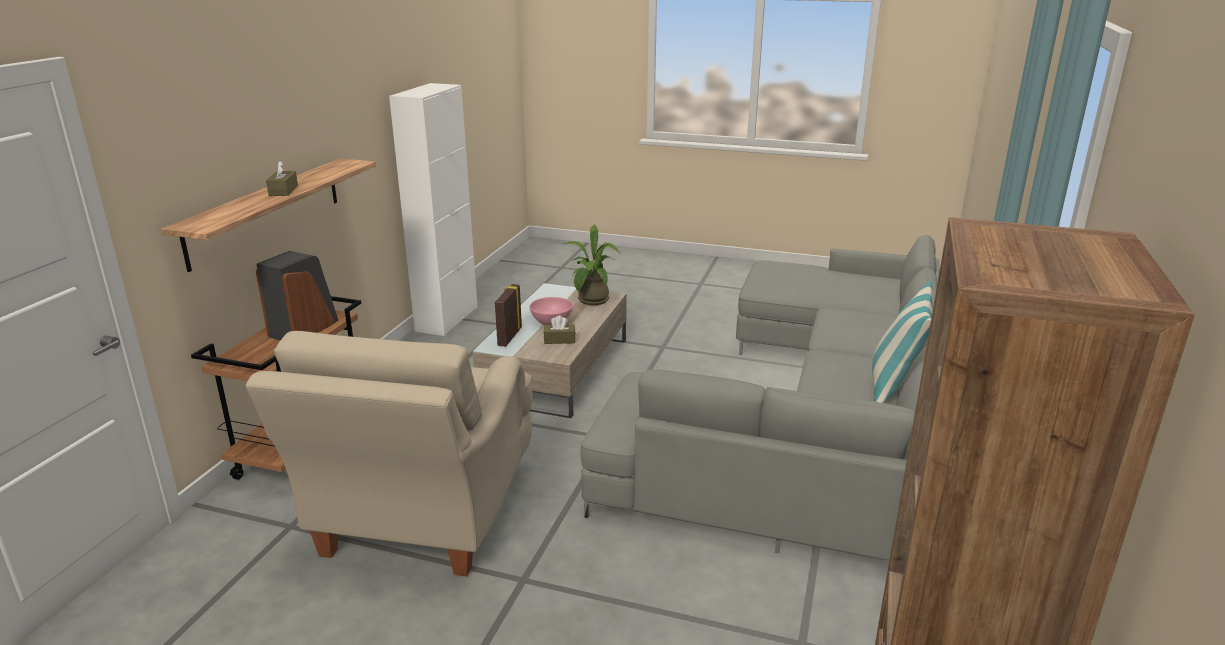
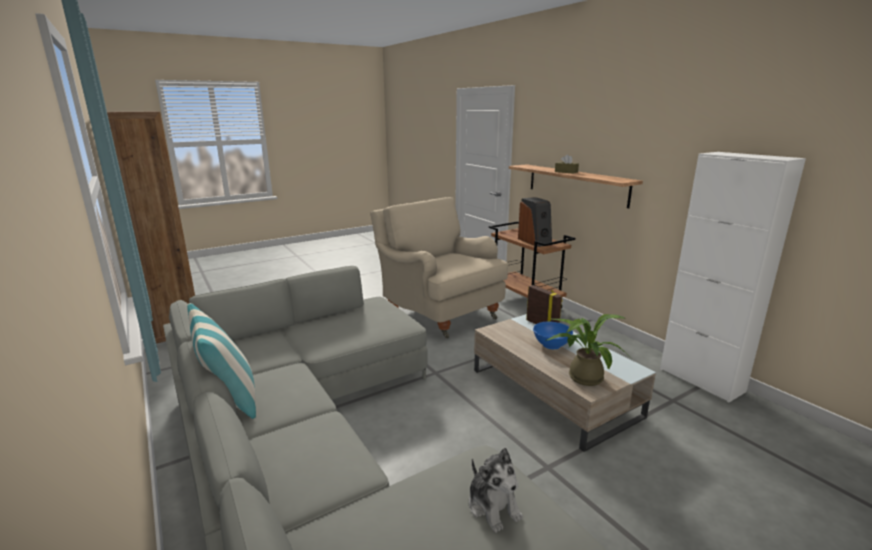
camera: 130 degrees right, 5 degrees down
(551, 323) = (551, 345): pink bowl -> blue bowl
(559, 340) = (516, 338): brown tissue box -> none
(783, 277) = (493, 506): none -> plush toy

